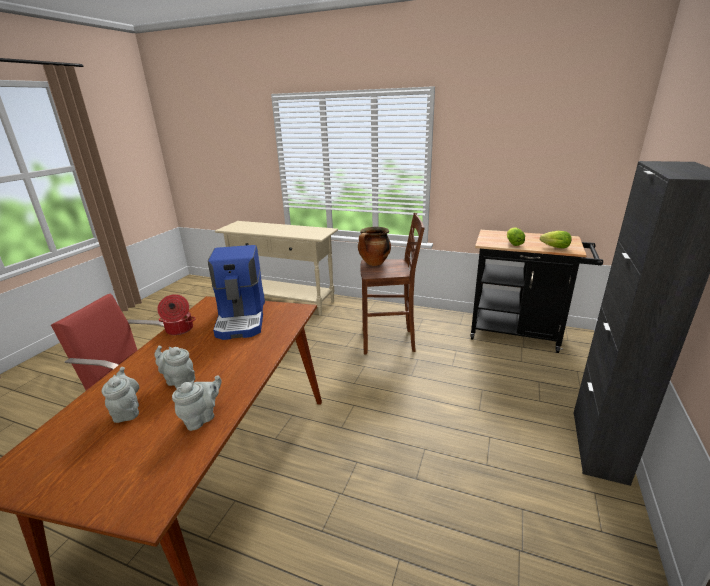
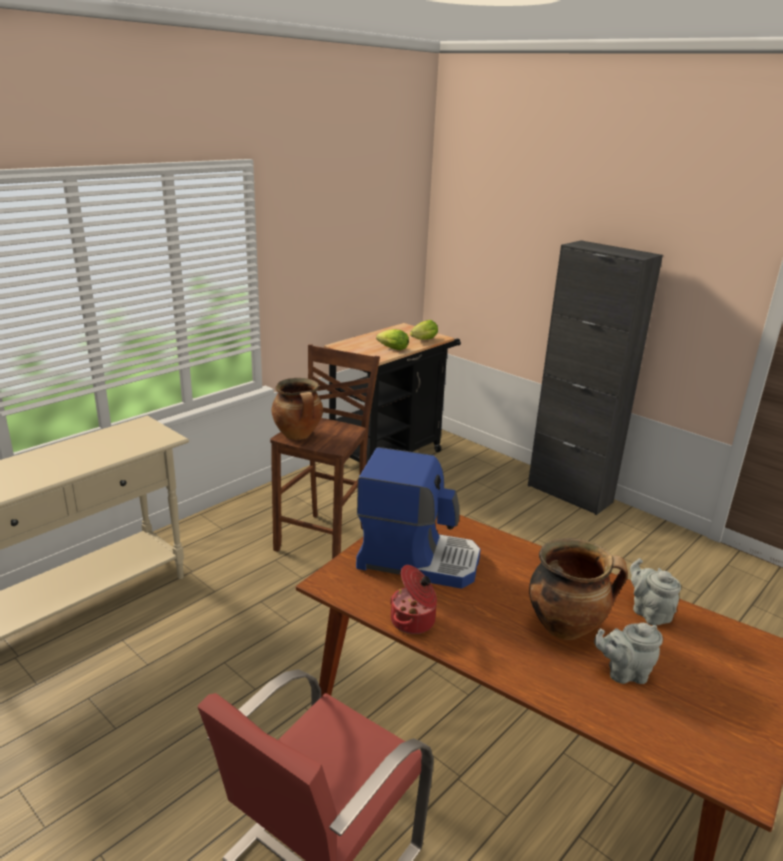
camera: 70 degrees left, 0 degrees up
(179, 381) = (566, 626): grey teapot -> cooking pot

